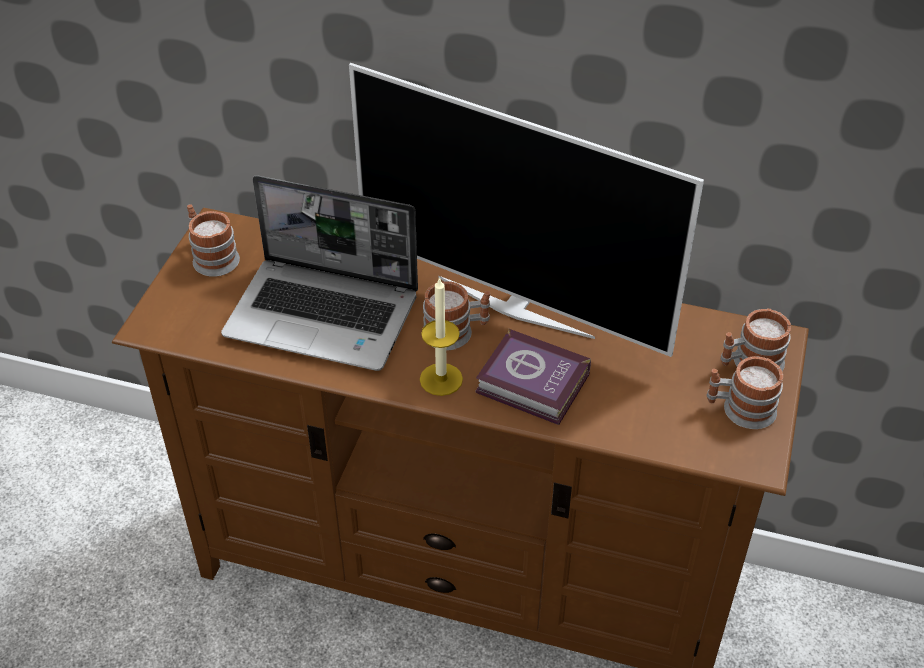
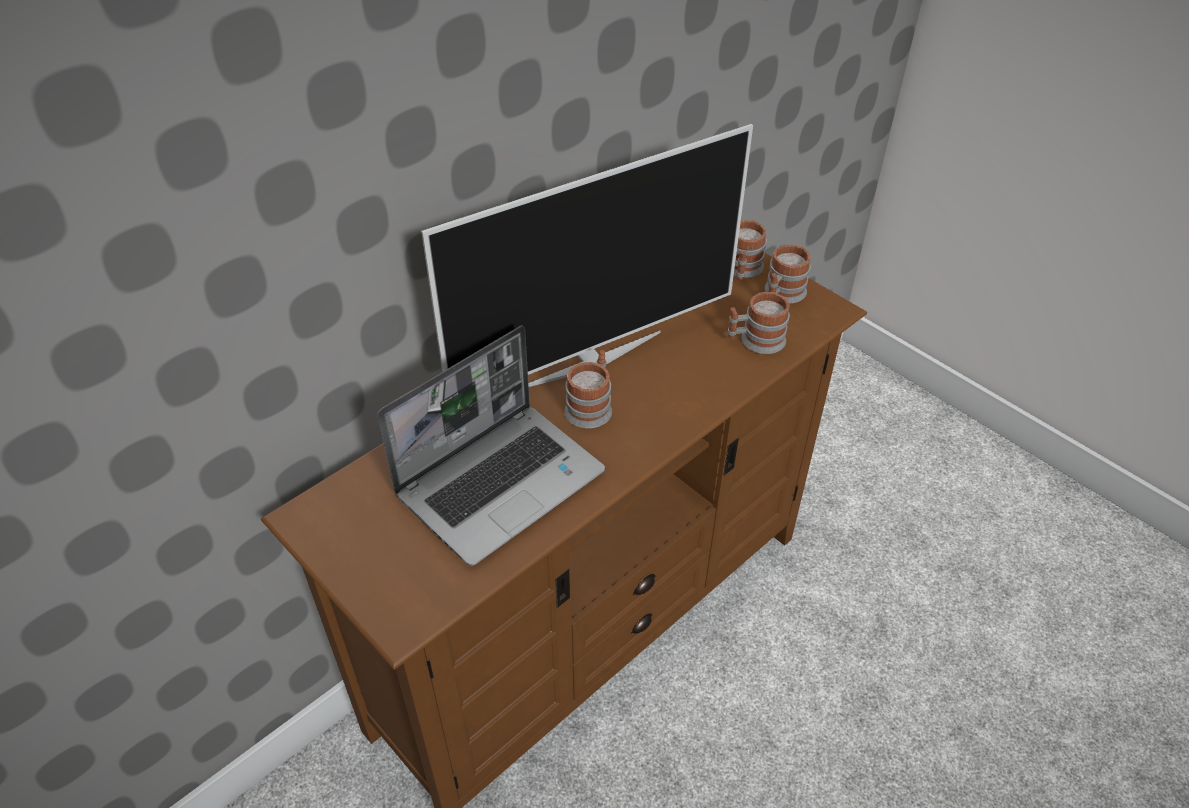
camera: 60 degrees left, 0 degrees up
(212, 257) = (345, 536): mug -> mug (755, 340)
(441, 379) = (638, 437): candle -> none
(534, 385) = (685, 386): book -> none

